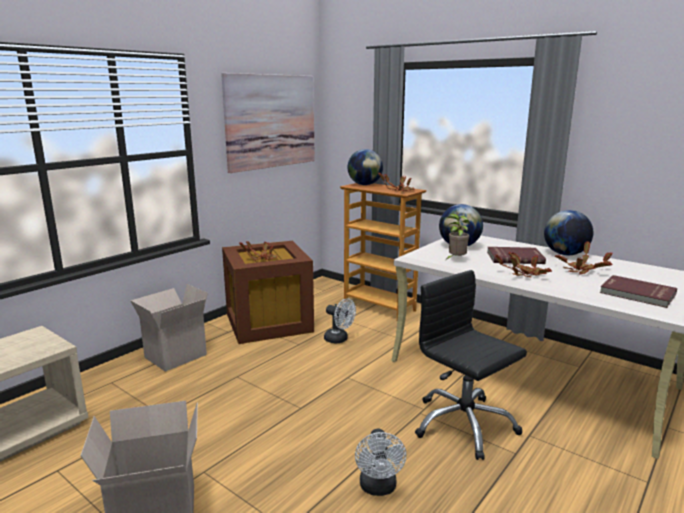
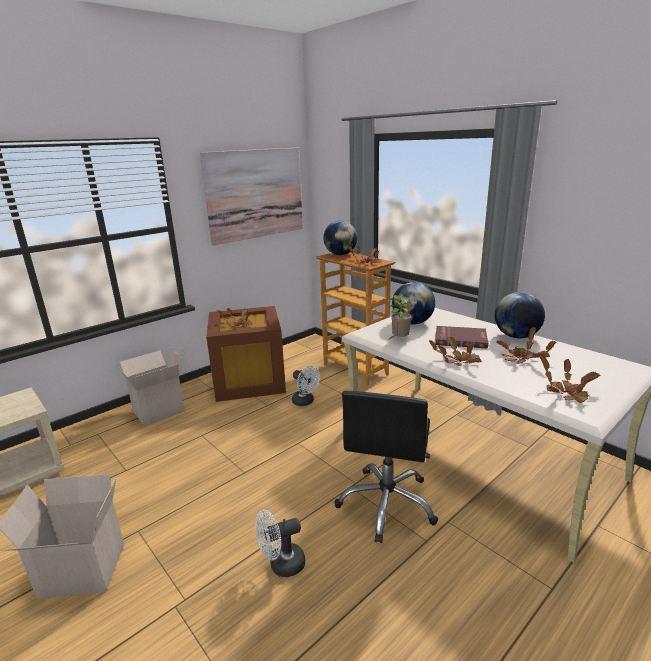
camera: 10 degrees right, 5 degrees up
(378, 488) = (281, 565): white fan -> white fan turned 60 degrees clockwise
(463, 424) = (387, 503): black office chair -> black office chair turned 135 degrees counterclockwise
(637, 294) = (566, 392): red book -> potted plant

